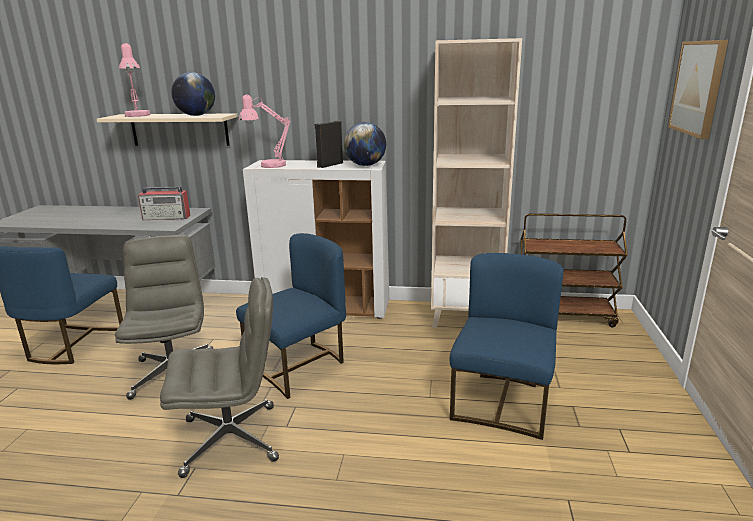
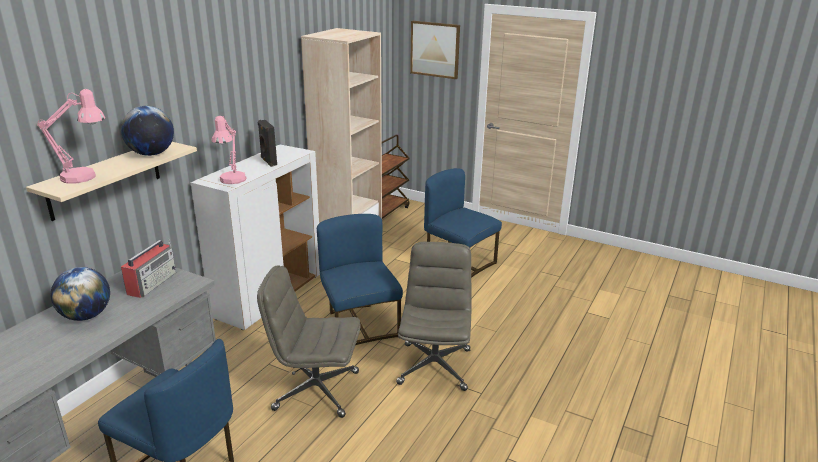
camera: 70 degrees left, 5 degrees up
(365, 165) = (290, 152): globe -> globe (86, 316)

